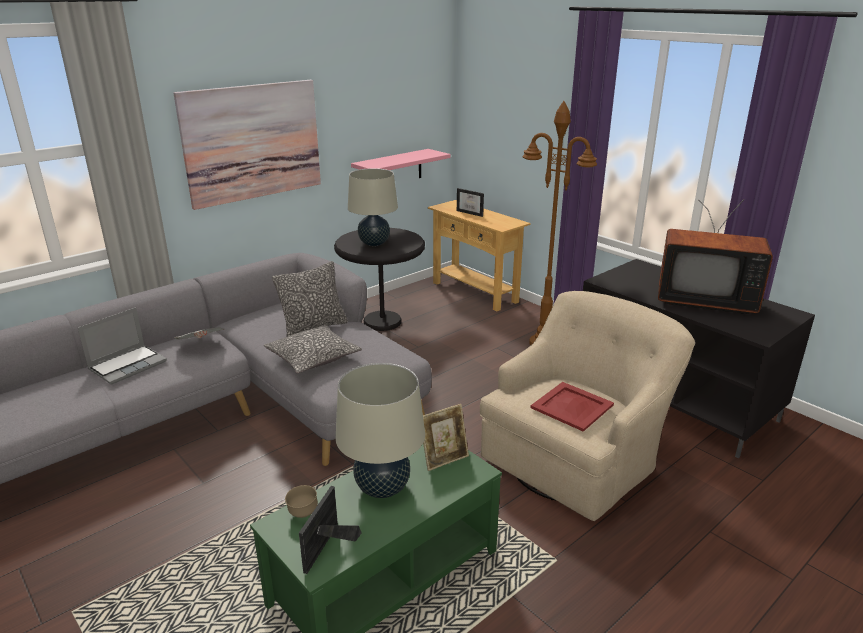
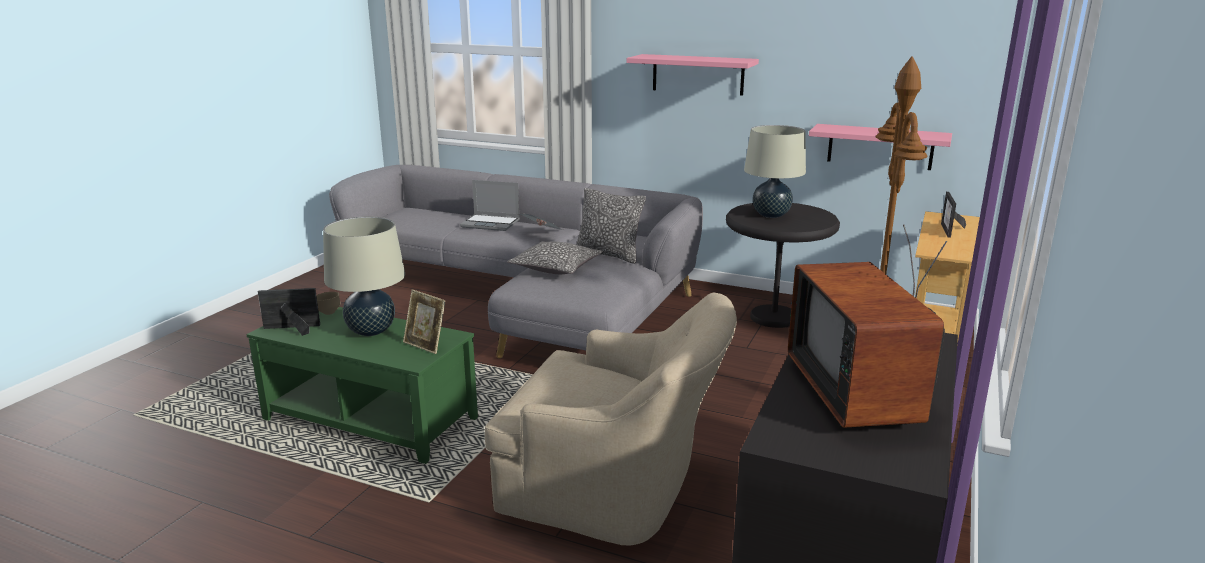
camera: 65 degrees right, 5 degrees down
(252, 142) = (697, 74): picture -> pink shelf
(572, 406) = (568, 390): red tray -> none

